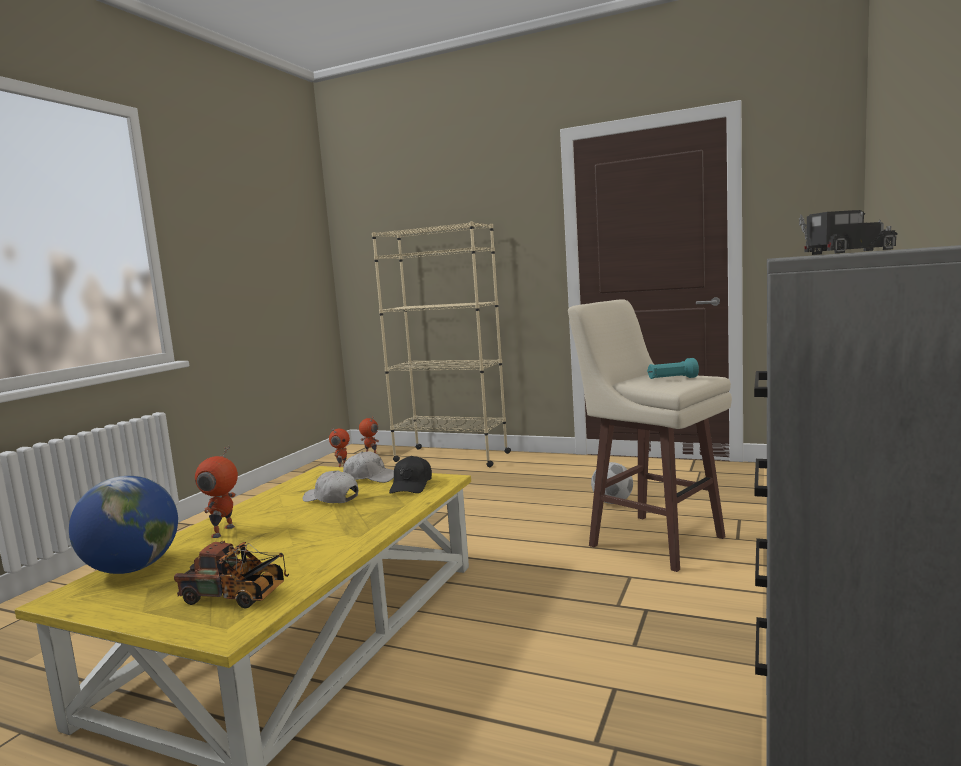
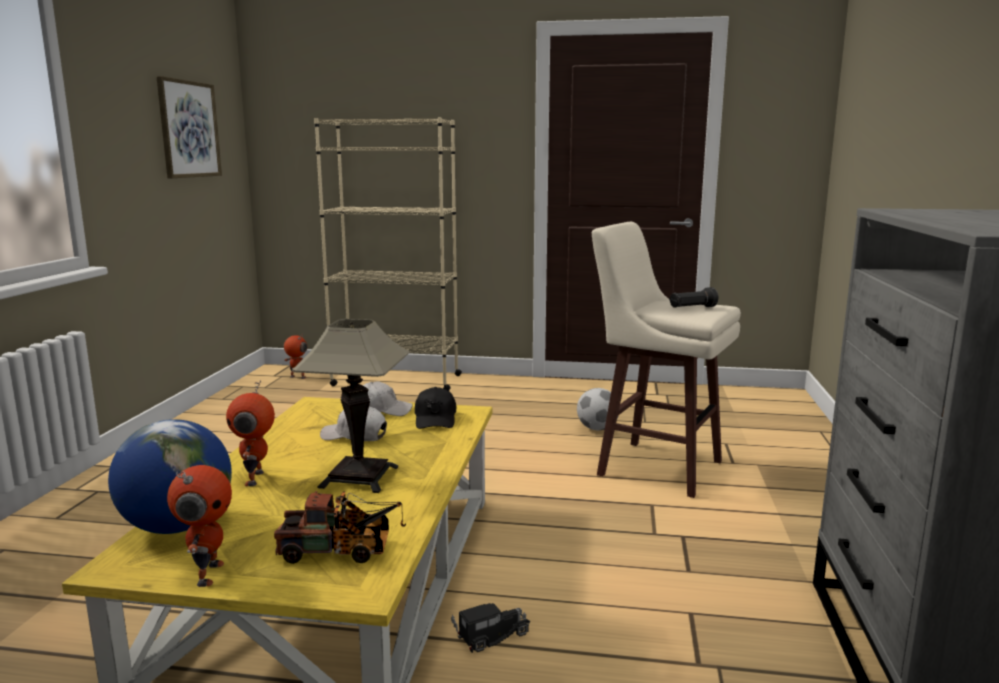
camera: 15 degrees left, 5 degrees up
(273, 249) = (189, 129): none -> picture
(306, 533) = (359, 477): none -> table lamp
(342, 467) = (270, 393): toy robot -> toy robot (208, 574)
(672, 379) = (692, 308): turquoise flashlight -> black flashlight
(846, 252) = (942, 211): toy truck -> toy truck (490, 637)

